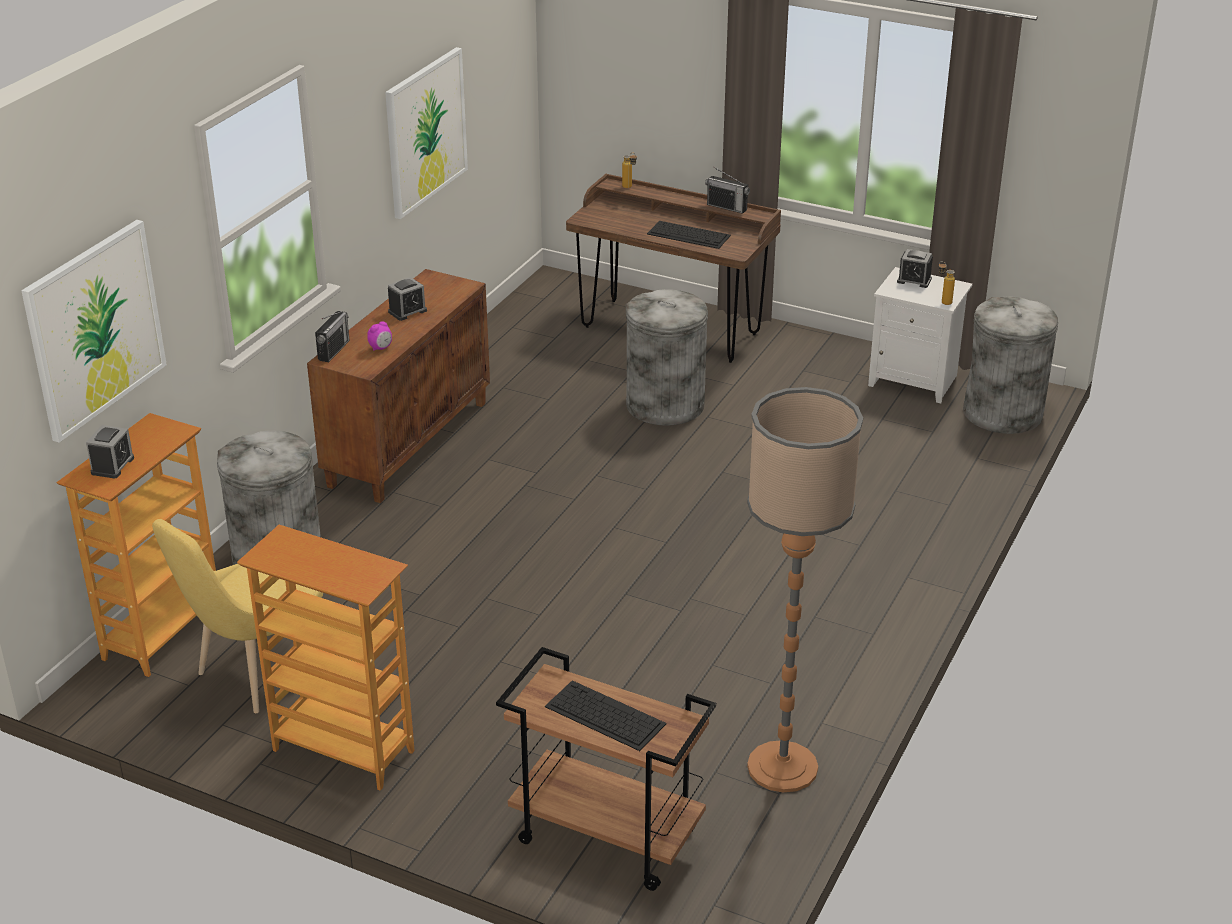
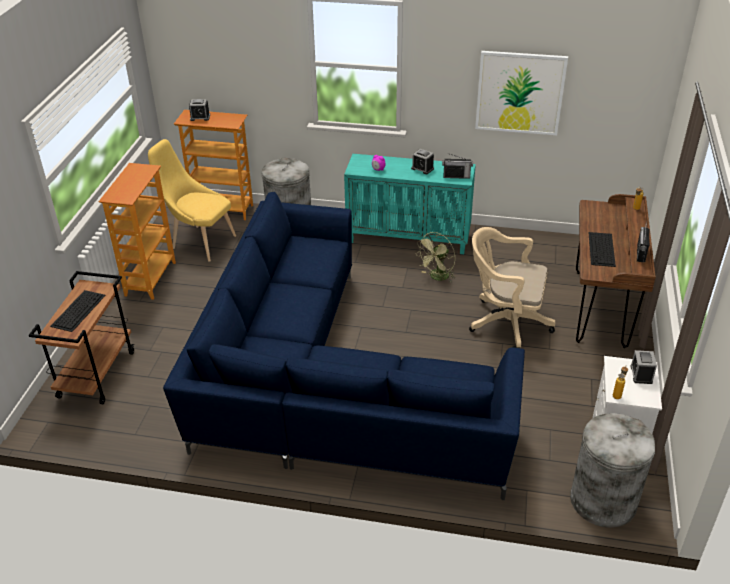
camera: 75 degrees right, 5 degrees up
(95, 329) = (221, 58): picture -> none
(333, 350) = (368, 157): radio -> radio (456, 176)
(408, 443) = (409, 238): brown cabinet -> turquoise cabinet
(530, 438) = (437, 277): none -> green fan
(664, 405) = (505, 322): grey trash can -> beige office chair
(742, 583) = (324, 388): none -> blue sofa
(782, 767) = (156, 432): floor lamp -> none

